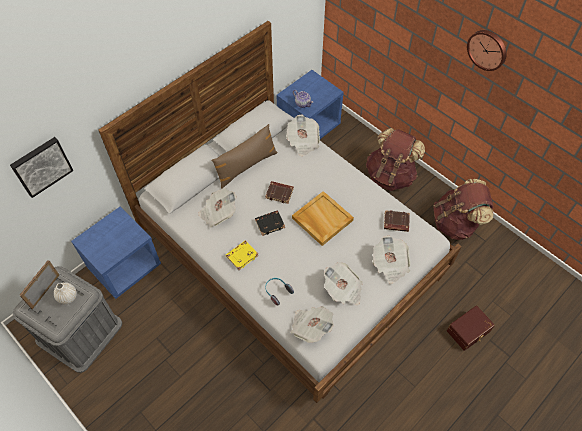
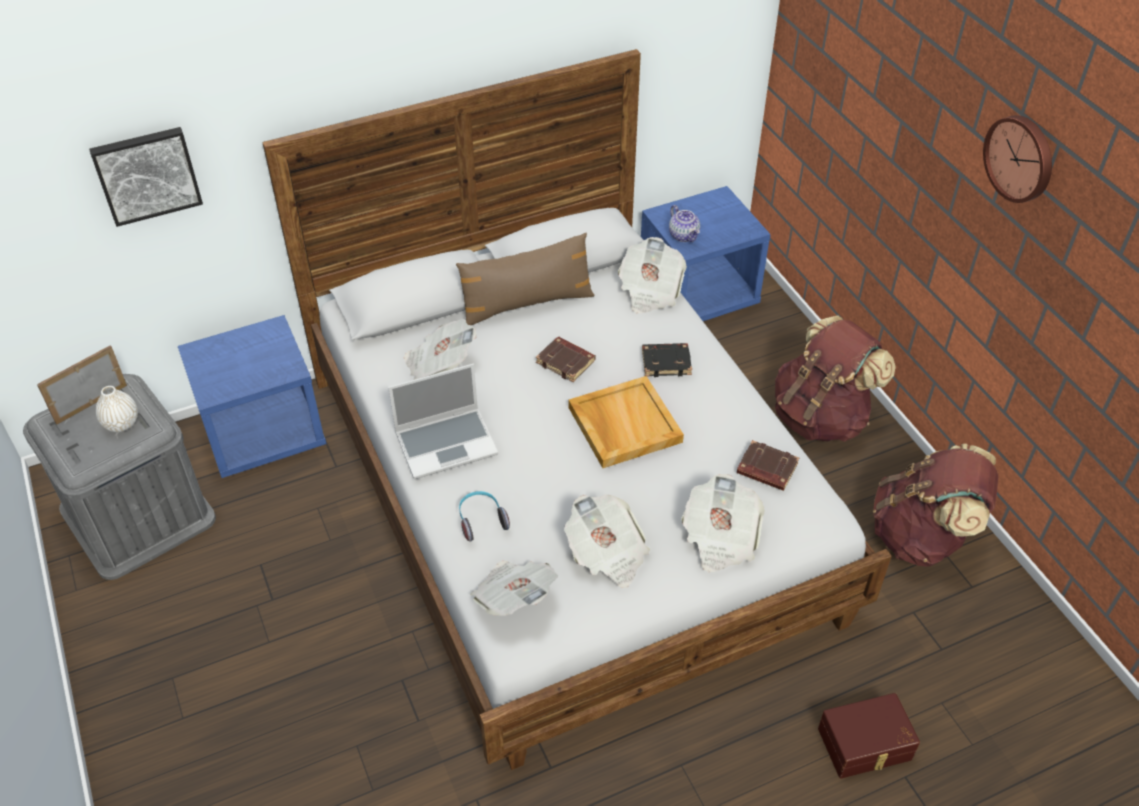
camera: 20 degrees right, 10 degrees down
(242, 256) = (447, 443): yellow book -> laptop
(270, 223) = (523, 405): black book -> black book (666, 362)

